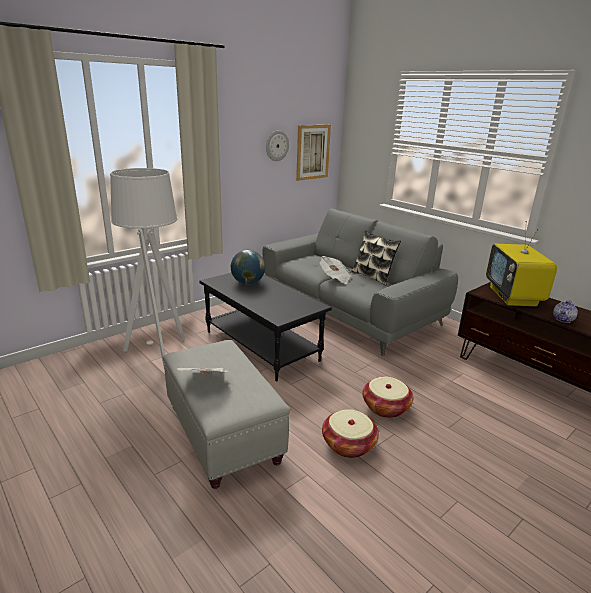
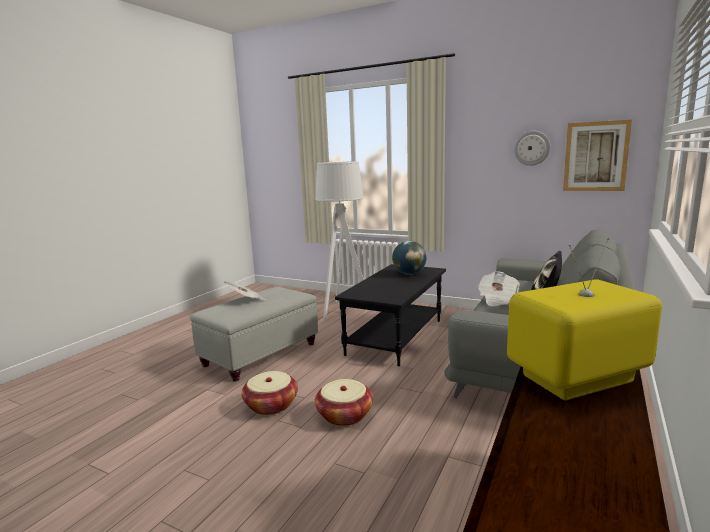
camera: 70 degrees right, 10 degrees down
(563, 319) = (537, 428): teapot -> none

